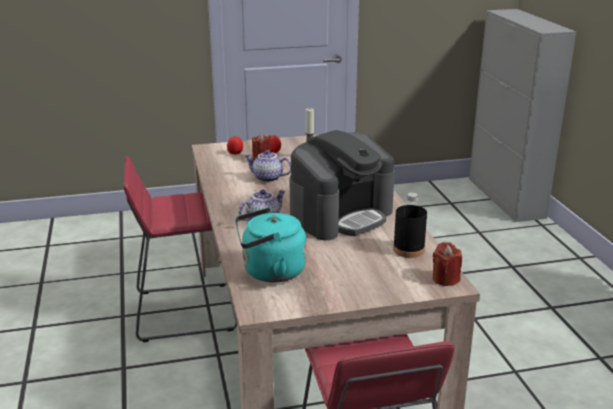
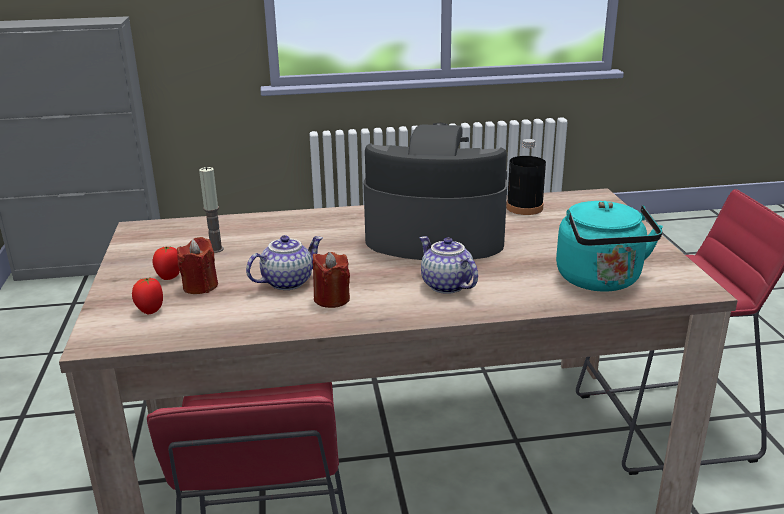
camera: 85 degrees left, 0 degrees up
(267, 178) = (287, 282): teapot -> teapot turned 150 degrees counterclockwise
(341, 216) = (434, 236): coffee machine -> coffee machine turned 45 degrees counterclockwise
(445, 279) = (585, 197): red candle -> red candle (331, 299)

